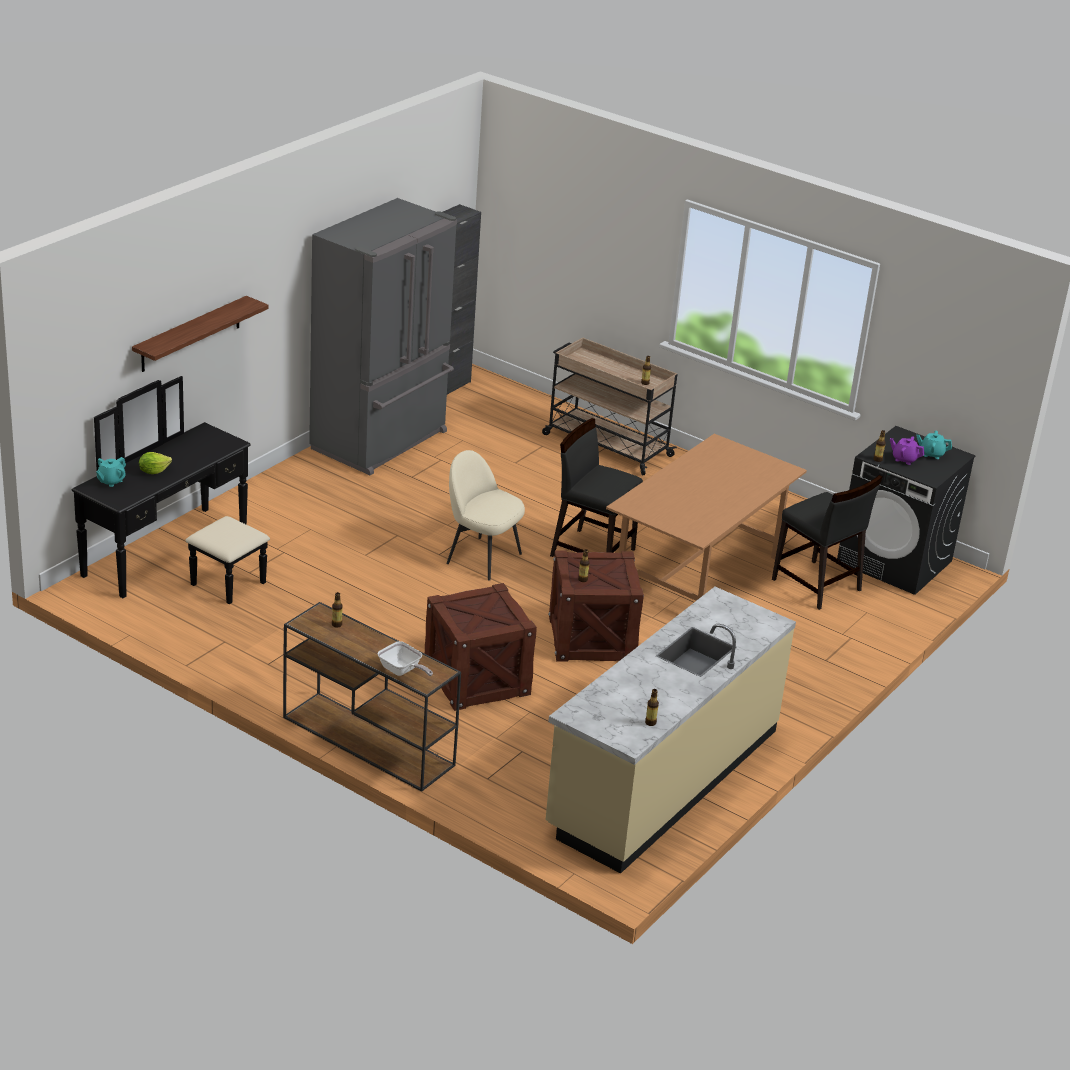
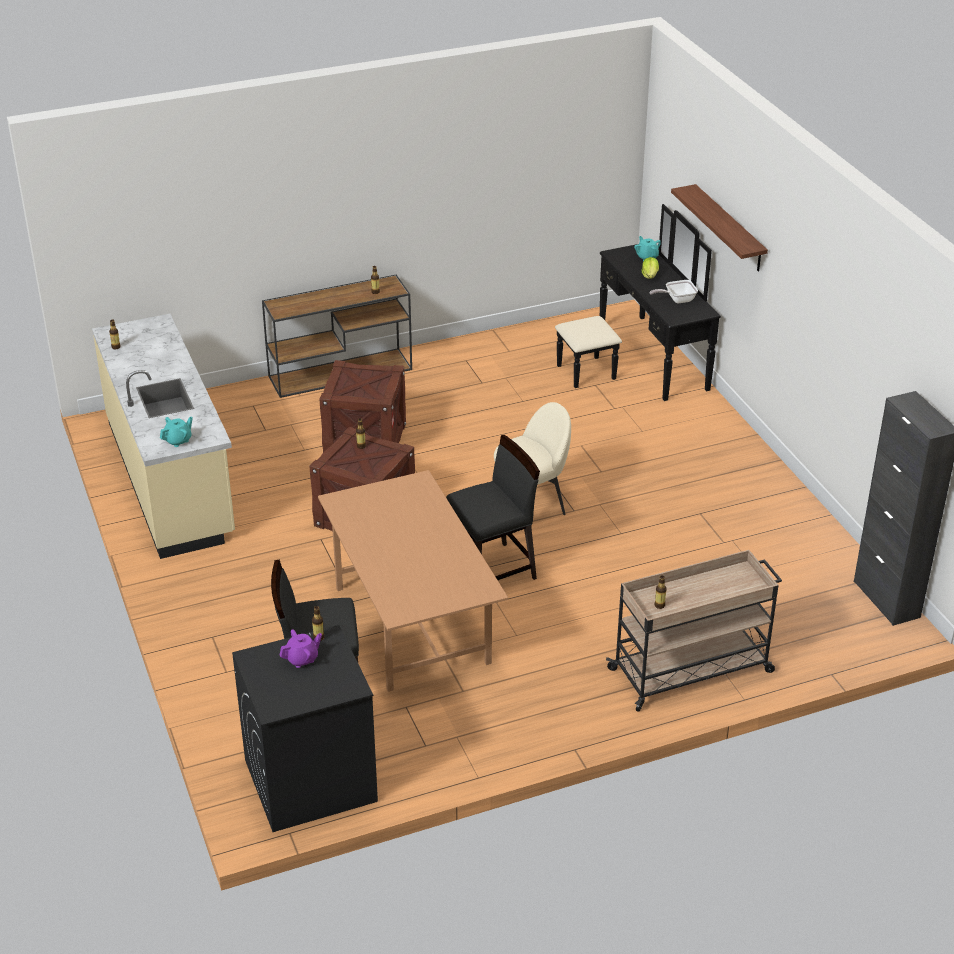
camera: 125 degrees right, 5 degrees up
(382, 441) = (781, 518): grey fridge -> none
(402, 671) = (297, 299): frying pan -> frying pan (677, 300)
(931, 454) = (294, 687): turquoise teapot -> turquoise teapot (178, 440)

